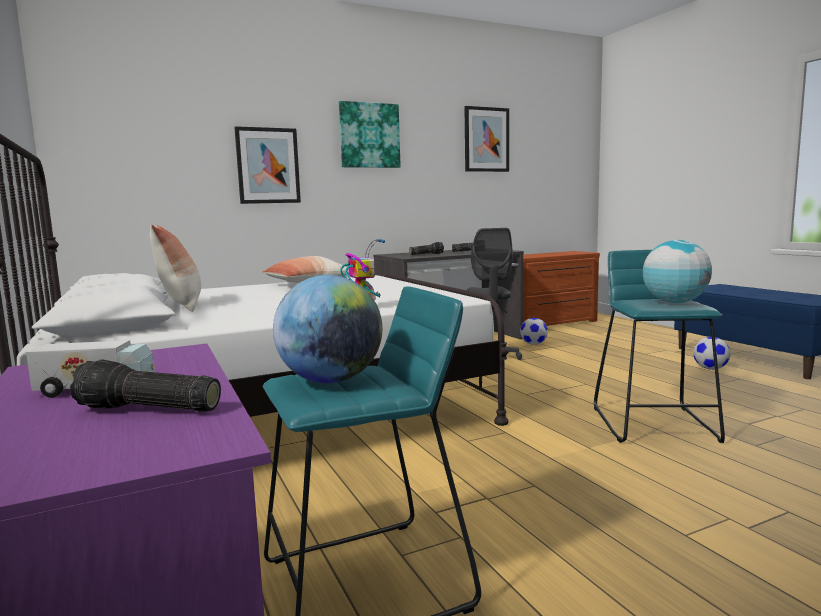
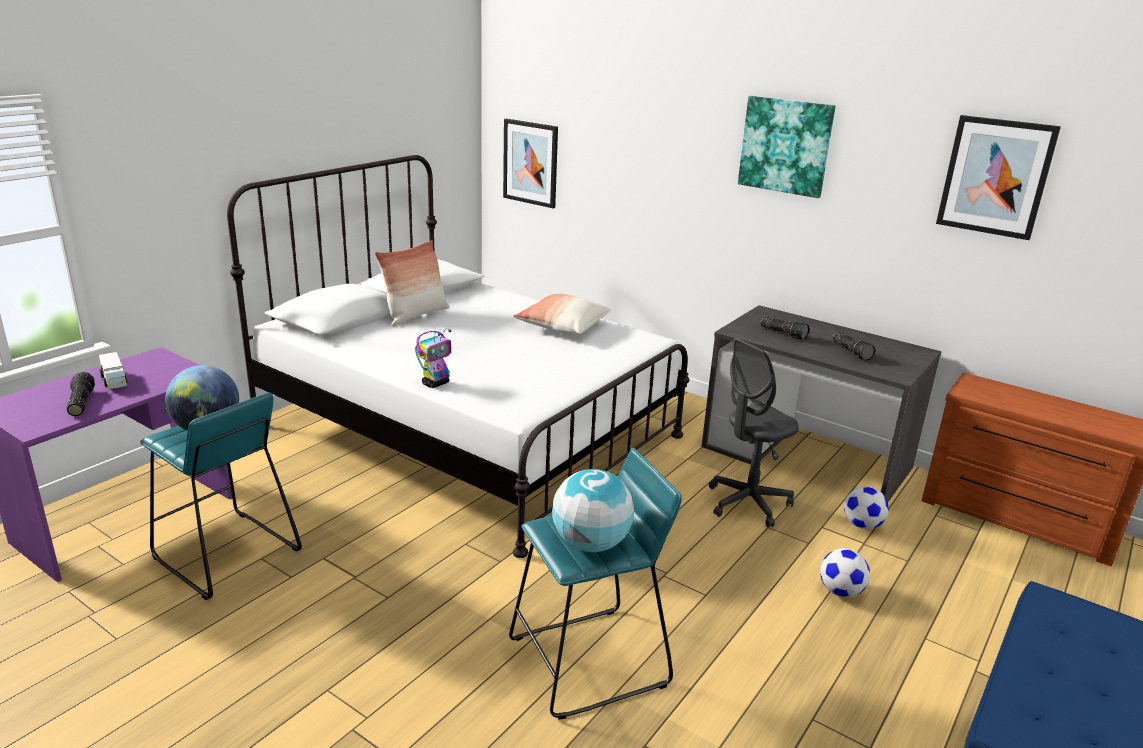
camera: 60 degrees right, 15 degrees up
(268, 166) = (656, 167): picture -> picture (530, 163)
(710, 369) = (899, 714): football -> football (840, 591)

